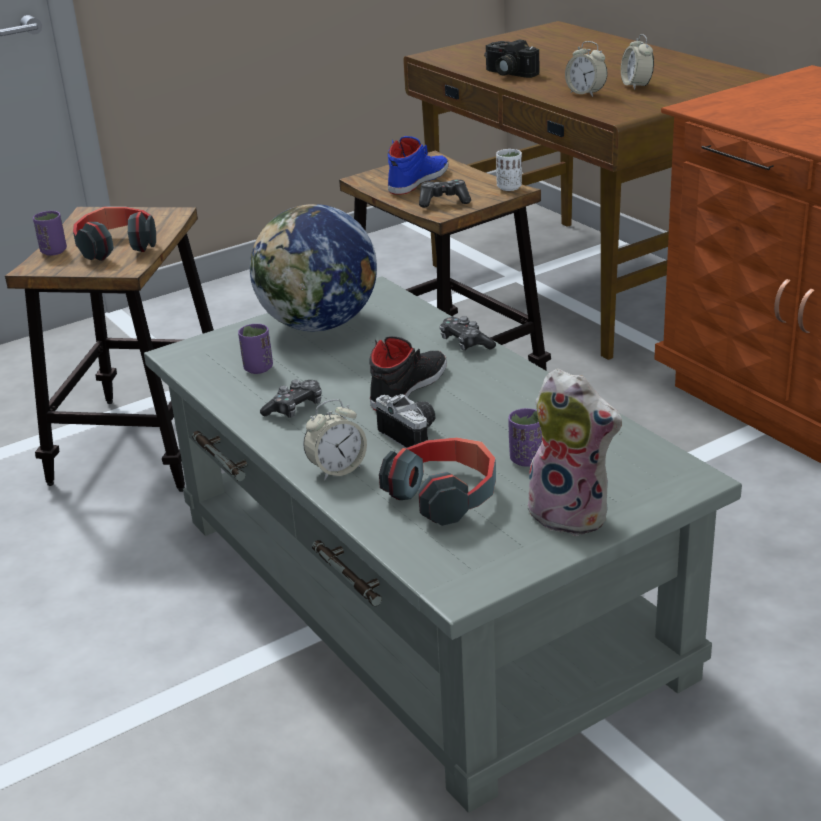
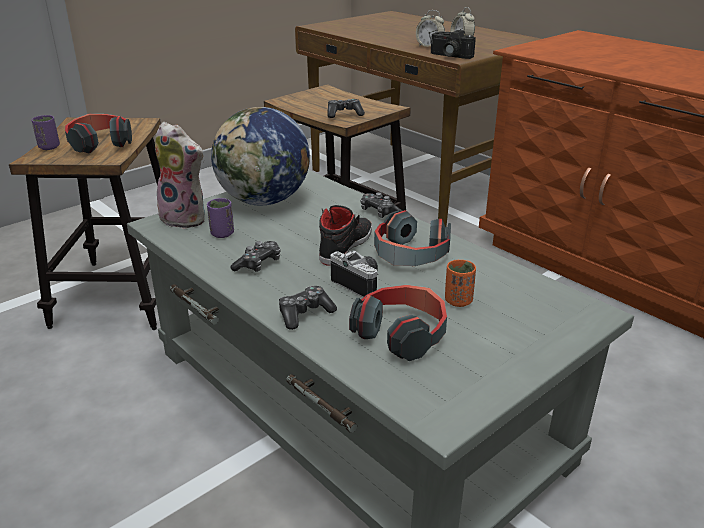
camera: 10 degrees left, 0 degrees up
(337, 469) = (305, 314): alarm clock -> game controller
(417, 180) = (320, 102): blue shoe -> none
(486, 400) = (410, 255): none -> headphones
(508, 73) = (371, 36): camera -> camera (449, 56)
(509, 187) = (388, 106): white cup -> none
(526, 459) = (458, 301): purple cup -> orange cup
(573, 514) = (513, 346): plush toy -> plush toy (186, 218)

